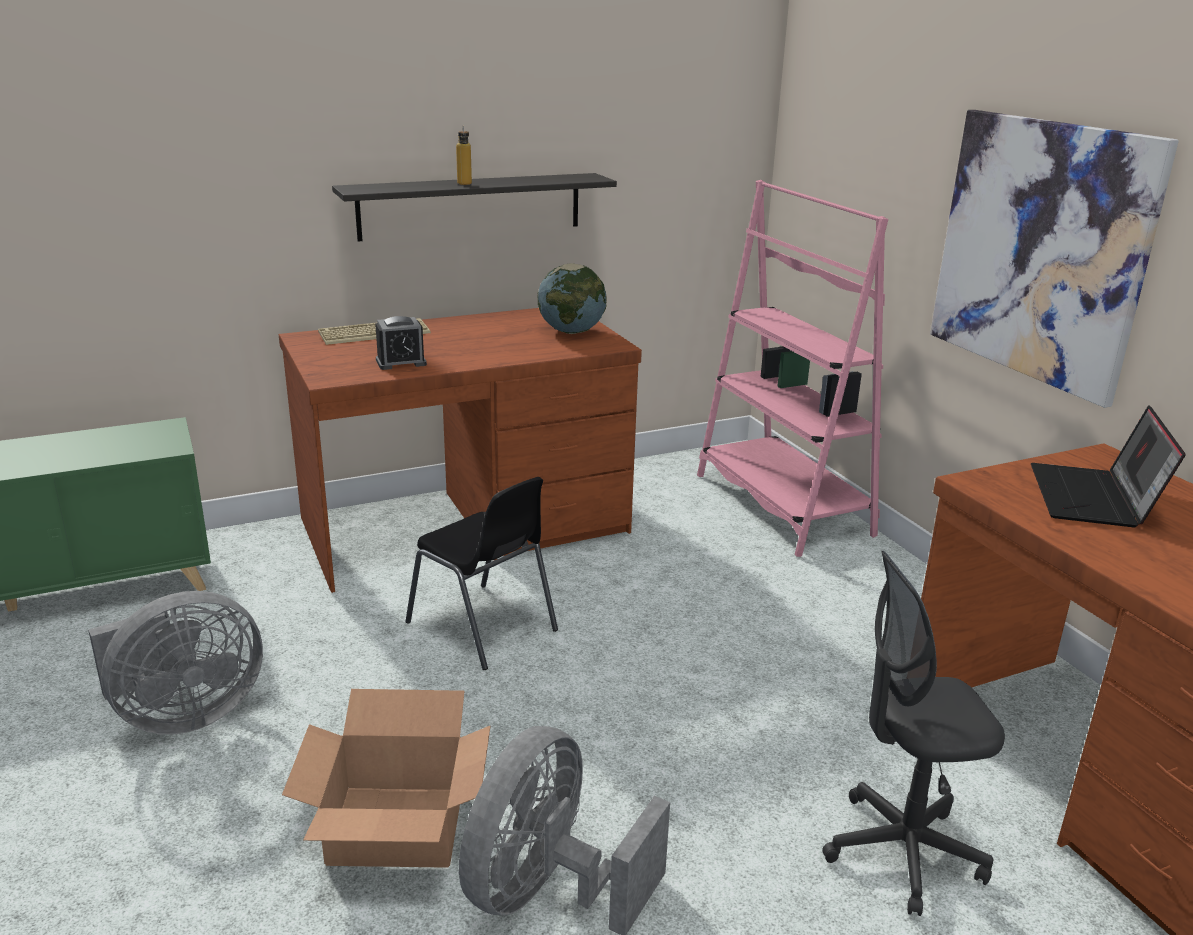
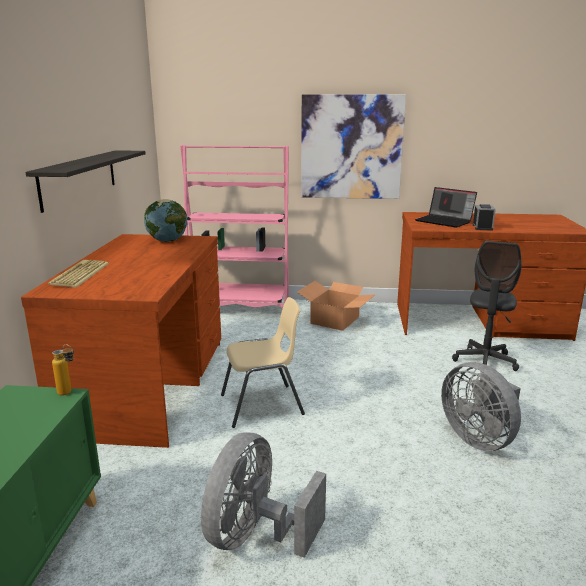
camera: 60 degrees left, 5 degrees down
(184, 715) = (256, 535): grey fan -> grey fan turned 150 degrees counterclockwise
(397, 827) = (416, 470): cardboard box -> cardboard box (335, 320)
(401, 362) = (149, 276): alarm clock -> alarm clock (482, 227)
(464, 185) = (96, 160): bottle -> bottle (69, 393)
(483, 627) = (263, 405): black chair -> beige chair

